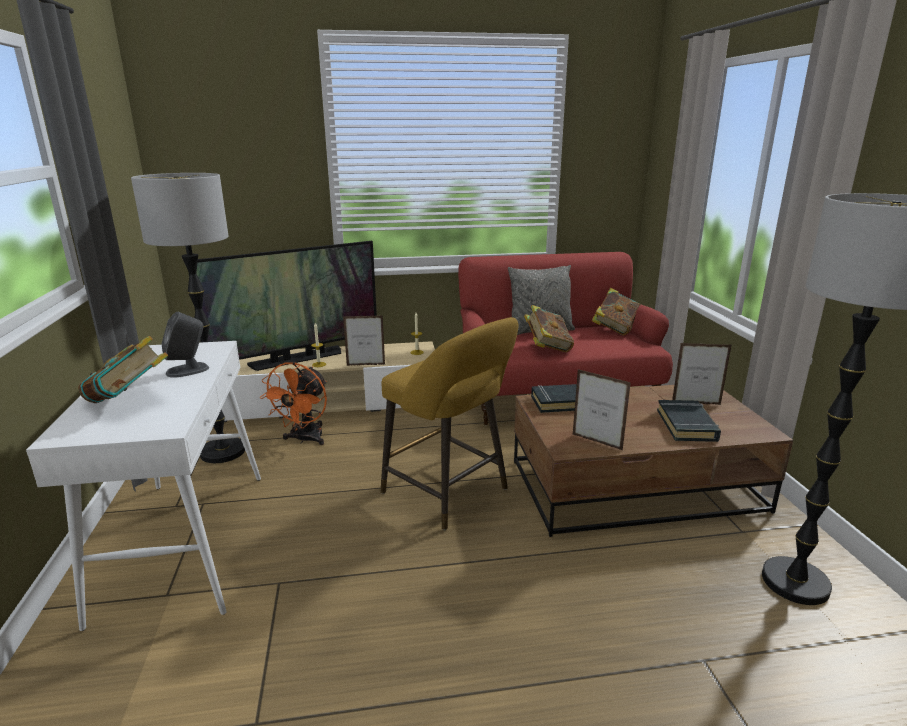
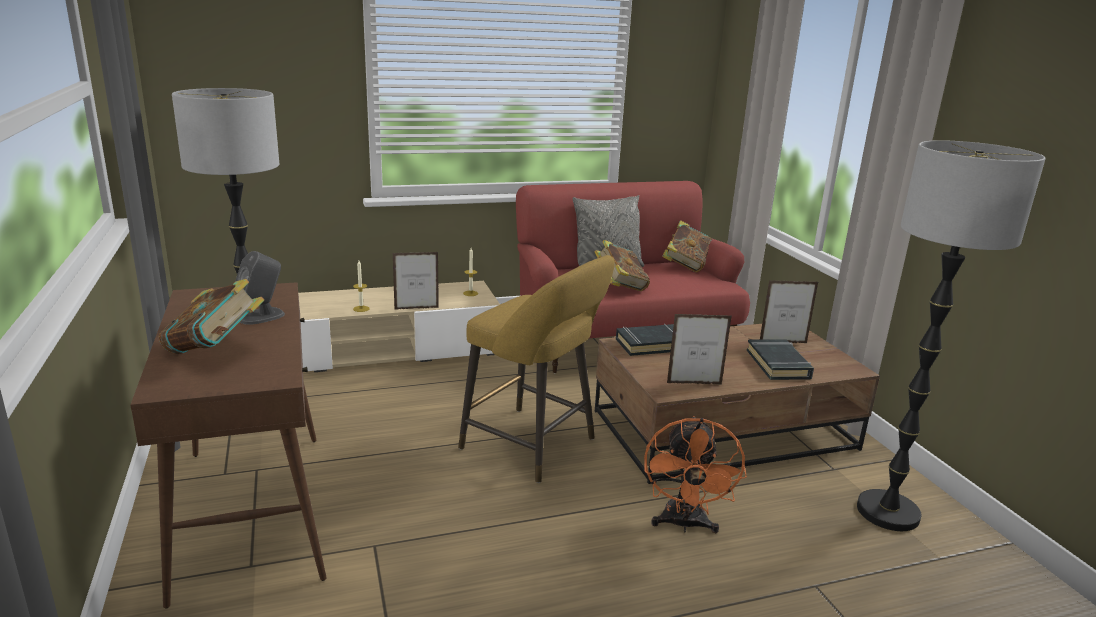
camera: 10 degrees left, 0 degrees up
(185, 541) = (251, 510): white console table -> brown console table
(297, 359) = (332, 302): television -> none
(305, 439) = (353, 395): orange fan -> orange fan (684, 524)
(596, 442) = (694, 383): picture frame -> picture frame turned 150 degrees clockwise

